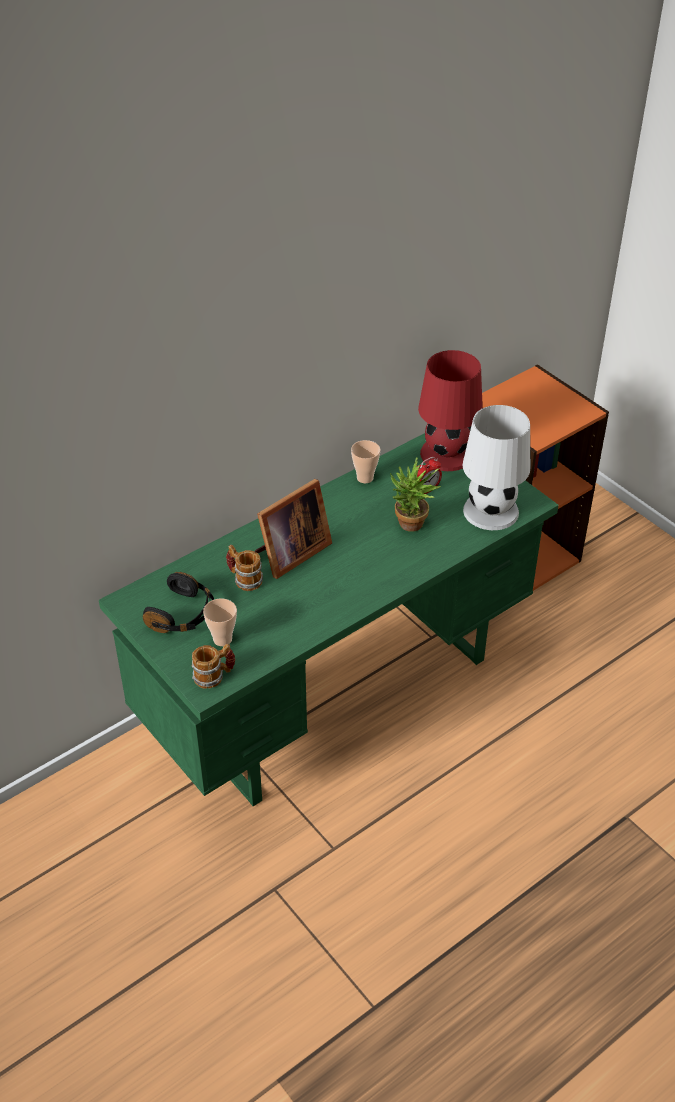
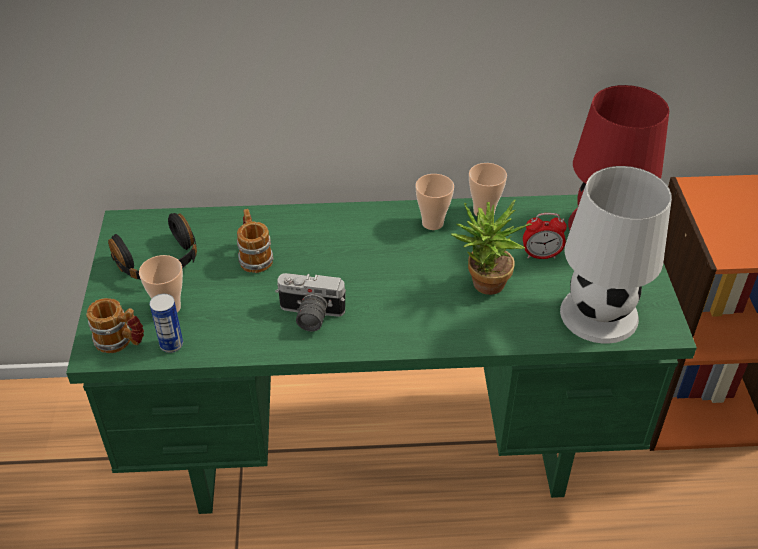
camera: 35 degrees right, 0 degrees up
(250, 660) = (171, 344): none -> can
(289, 554) = (325, 253): picture frame -> none
(321, 598) = (309, 316): none -> camera
(339, 501) = (432, 223): none -> cup

